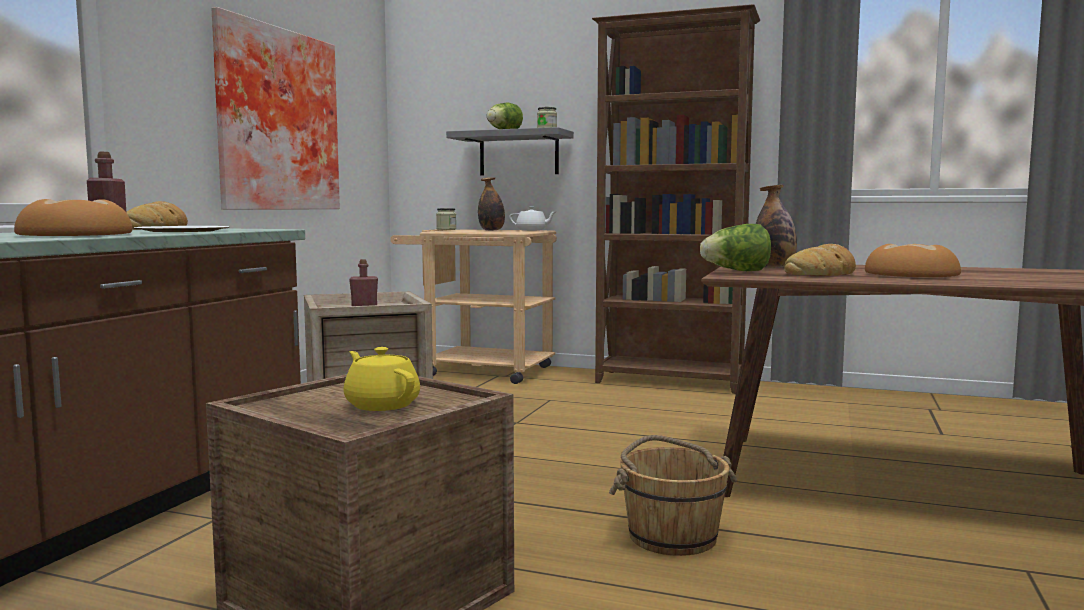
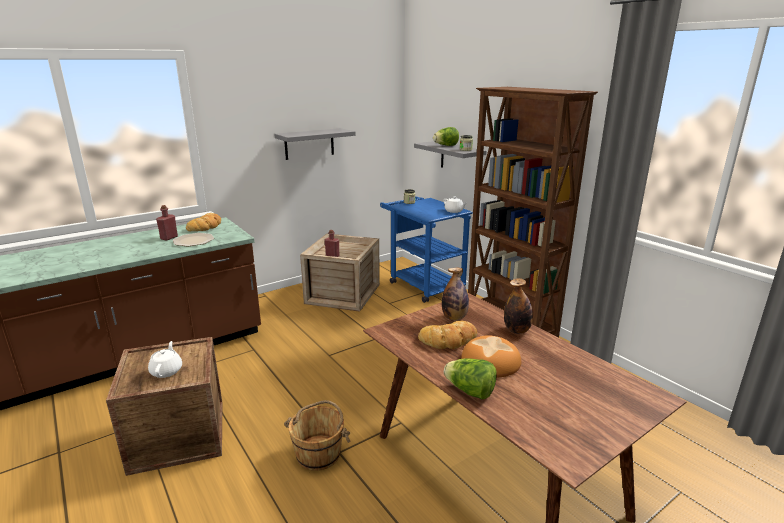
camera: 35 degrees right, 15 degrees up
(74, 235) = (135, 251): bread -> none
(275, 120) = (309, 144): picture -> grey shelf
(381, 405) = (167, 371): yellow teapot -> white teapot
(478, 371) = (422, 284): beige cart -> blue cart
(491, 230) = (431, 207): bottle -> bottle (517, 330)
(736, 271) = (413, 320): lettuce -> lettuce (470, 391)

